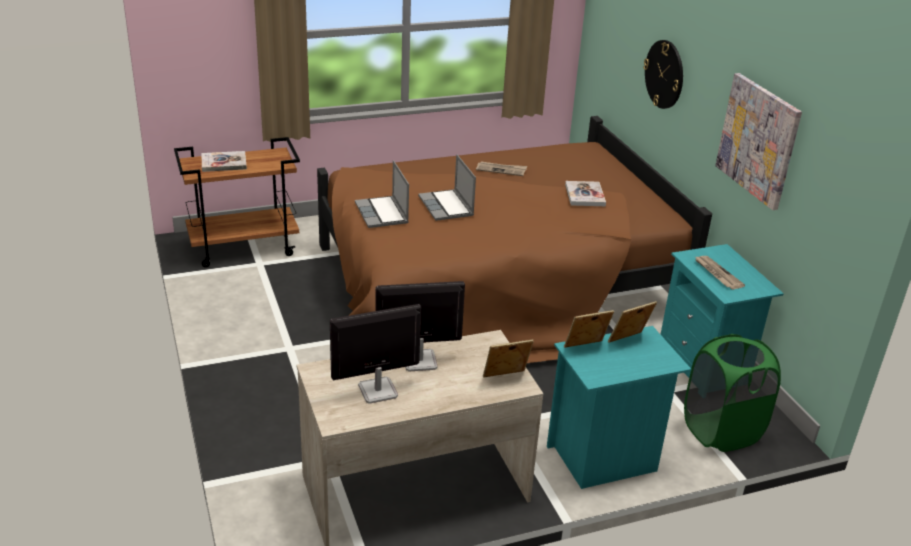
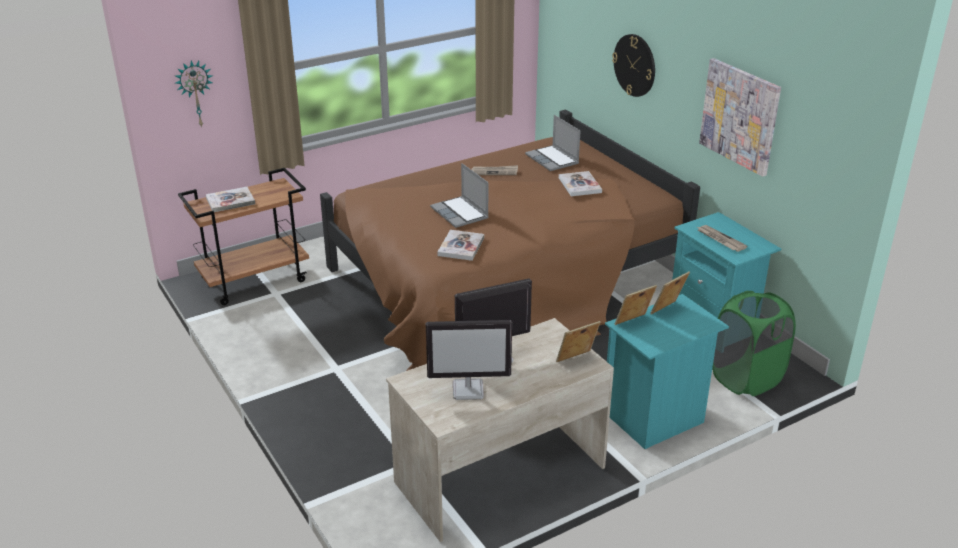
camera: 10 degrees left, 0 degrees up
(202, 49) = (195, 93): none -> wall clock
(377, 391) = (468, 390): monitor -> monitor turned 150 degrees counterclockwise
(382, 214) = (404, 228): laptop -> laptop (553, 159)
(433, 240) = (461, 246): none -> book

